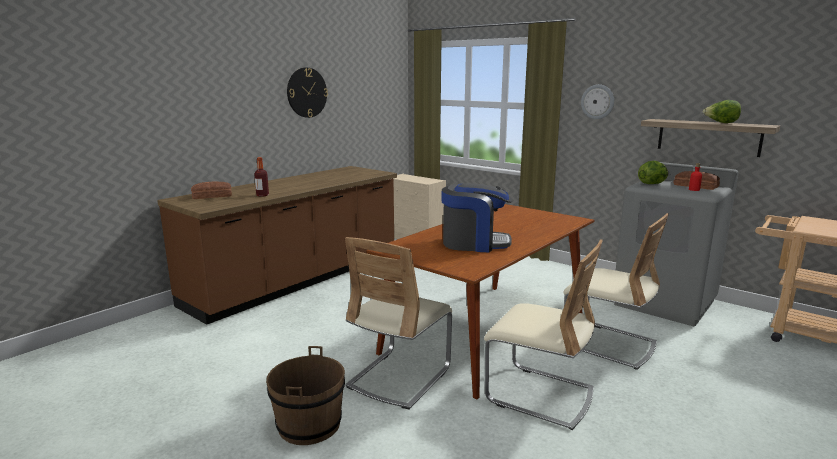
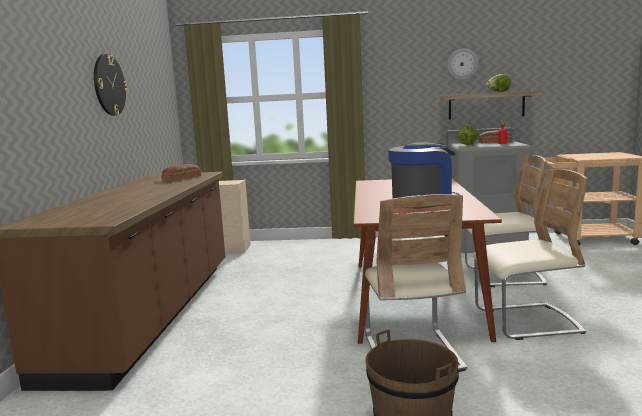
camera: 35 degrees left, 5 degrees down
(212, 196) = (68, 213): bread -> bread (183, 178)
(262, 195) = (137, 203): bottle -> none
(597, 101) = (392, 85): wall clock -> wall clock (462, 64)

